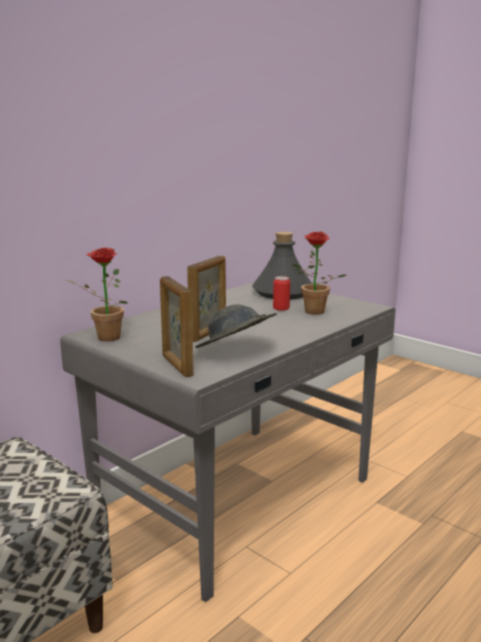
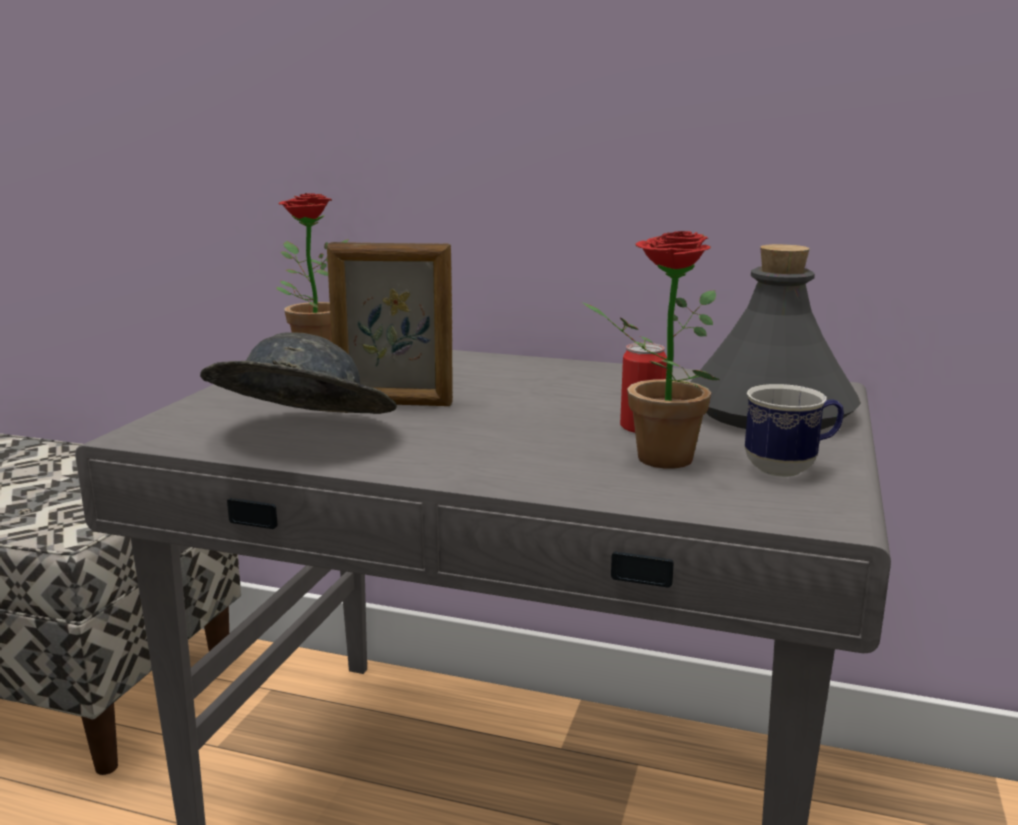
camera: 65 degrees right, 0 degrees up
(177, 366) = (197, 413): picture frame -> none
(335, 302) = (790, 468): none -> mug

